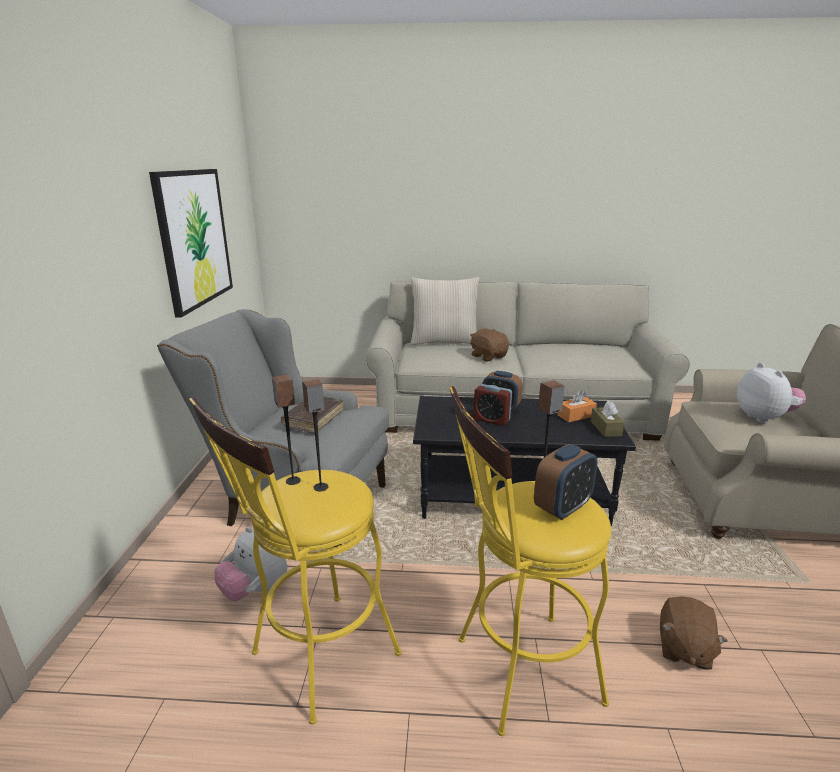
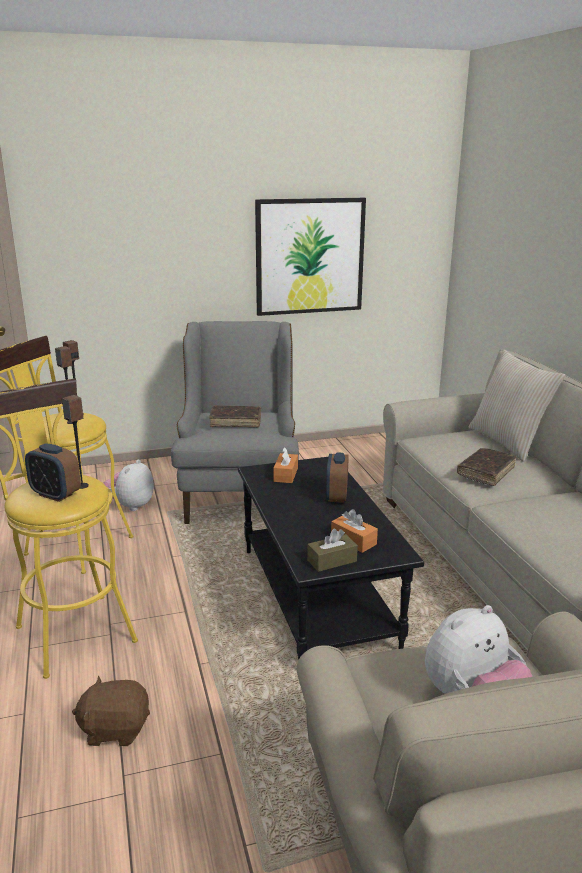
camera: 70 degrees right, 0 degrees up
(447, 420) = (285, 475): none -> orange tissue box
(488, 356) = (486, 472): brown plush toy -> brown book
(491, 420) = (303, 495): alarm clock -> none

